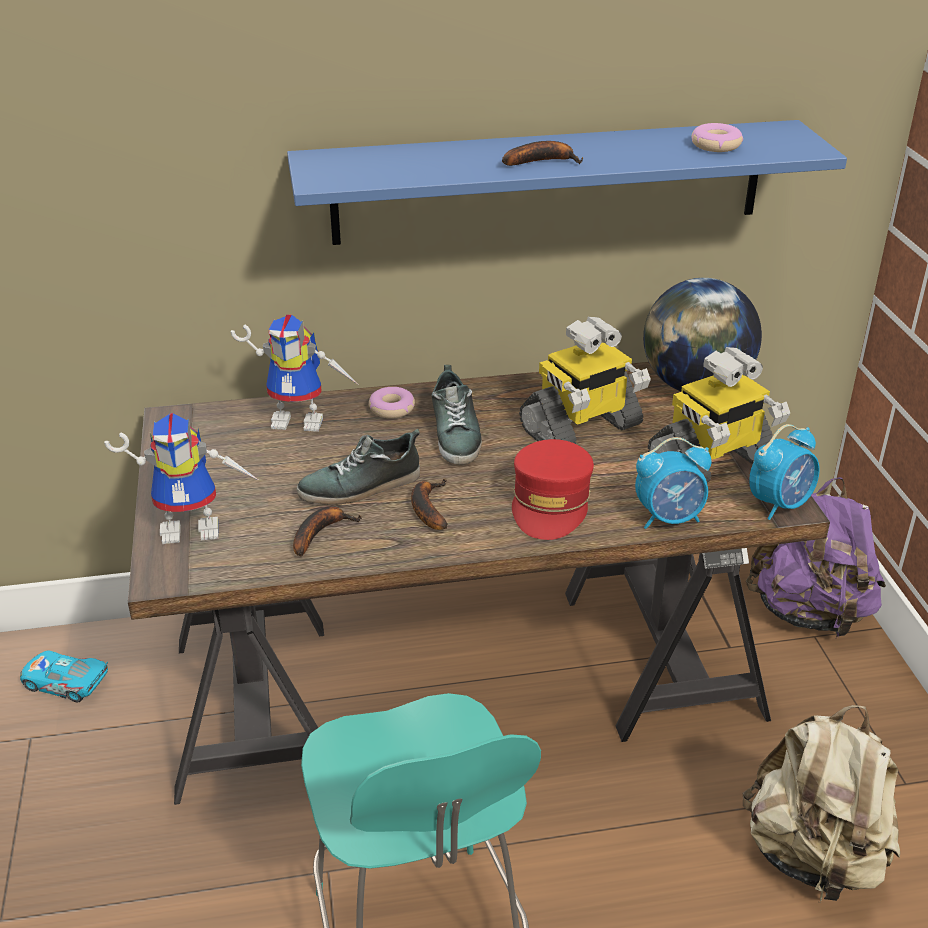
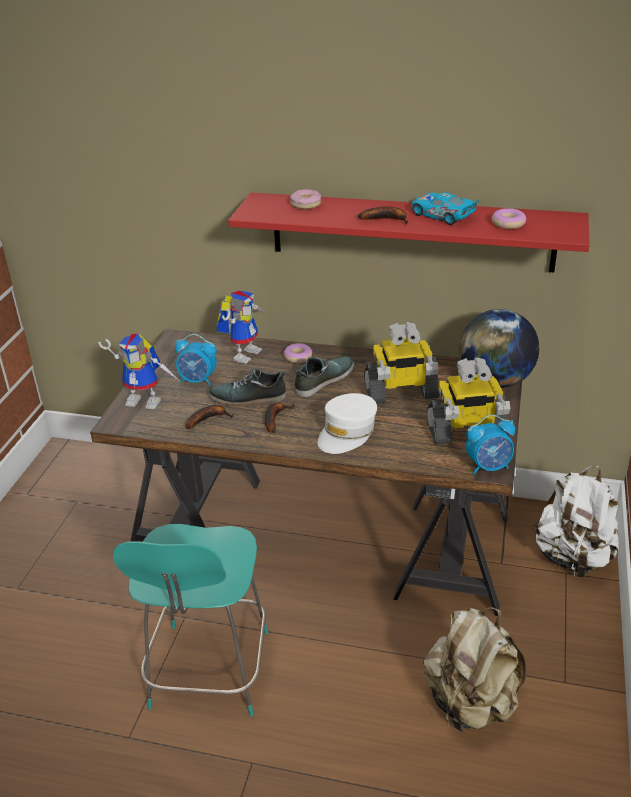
camera: 25 degrees right, 0 degrees up
(66, 683) = (108, 478): toy car -> toy car (442, 215)
(303, 419) = (244, 353): toy robot -> toy robot turned 90 degrees counterclockwise
(397, 157) = (305, 204): none -> donut
(456, 434) = (323, 380): shoe -> shoe turned 150 degrees counterclockwise
(549, 182) = (411, 232): blue shelf -> red shelf
(550, 503) = (347, 432): red cap -> white cap
(669, 518) = (411, 458): alarm clock -> alarm clock (198, 380)
(809, 613) = (572, 557): purple backpack -> white backpack

